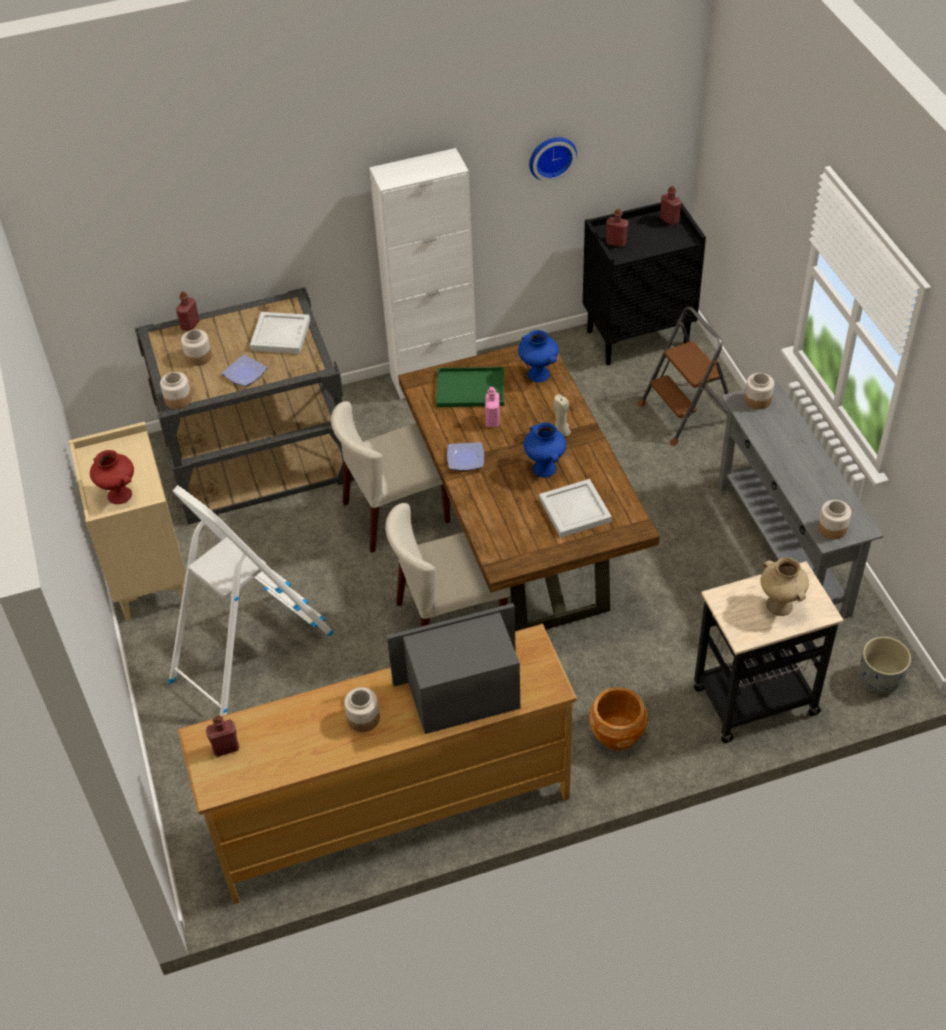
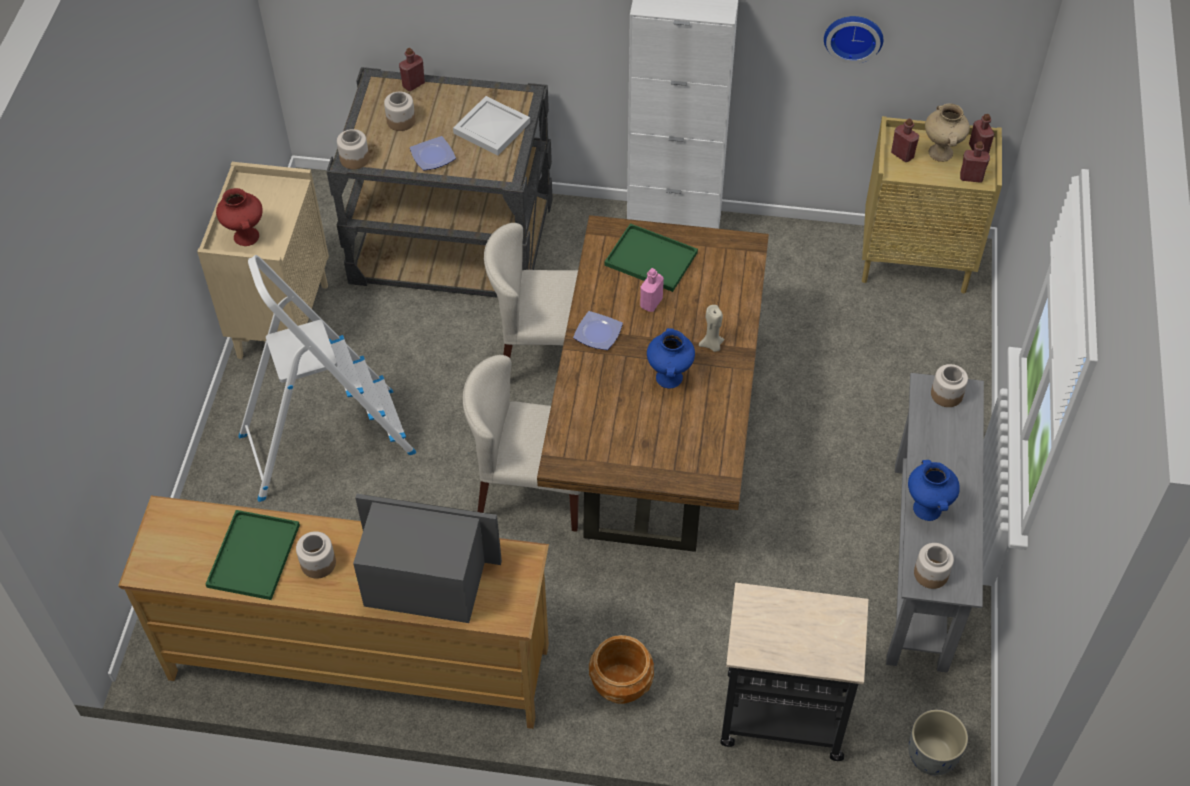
camera: 25 degrees right, 5 degrees up
(226, 748) = (179, 534): red bottle -> red bottle (971, 177)
(302, 735) = (253, 554): none -> green tray
(537, 374) = (729, 271): blue vase -> blue vase (926, 508)
(576, 510) = (672, 437): white tray -> none
(638, 337) = (915, 263): black cabinet -> beige cabinet
(690, 411) = (919, 369): brown step ladder -> none
(780, 605) = (807, 635): beige vase -> beige vase (941, 153)

